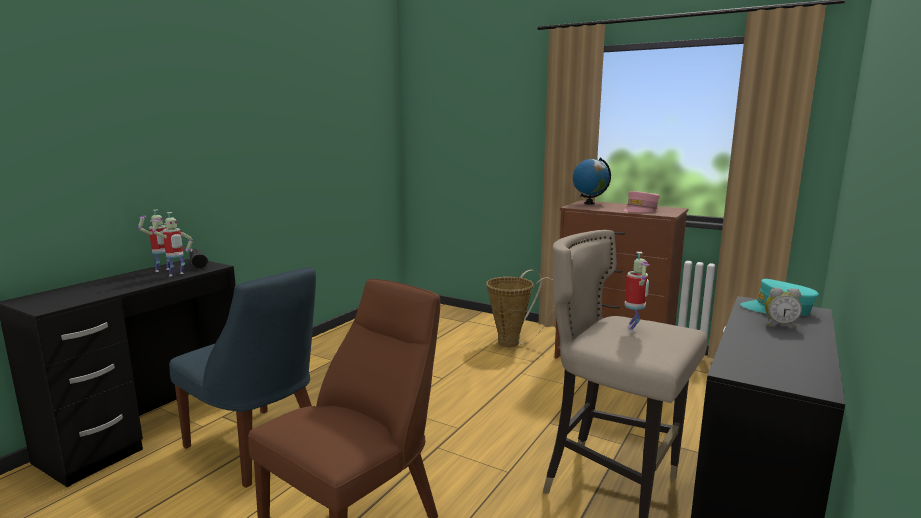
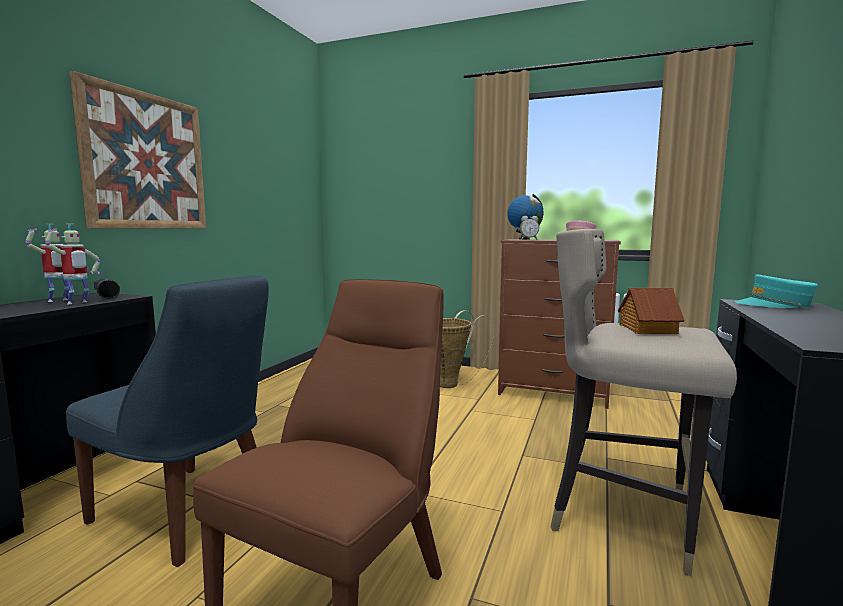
camera: 10 degrees left, 5 degrees down
(230, 140) = (146, 161): none -> picture
(633, 330) = (646, 329): toy robot -> toy house
(779, 325) = (797, 313): alarm clock -> alarm clock (528, 239)

